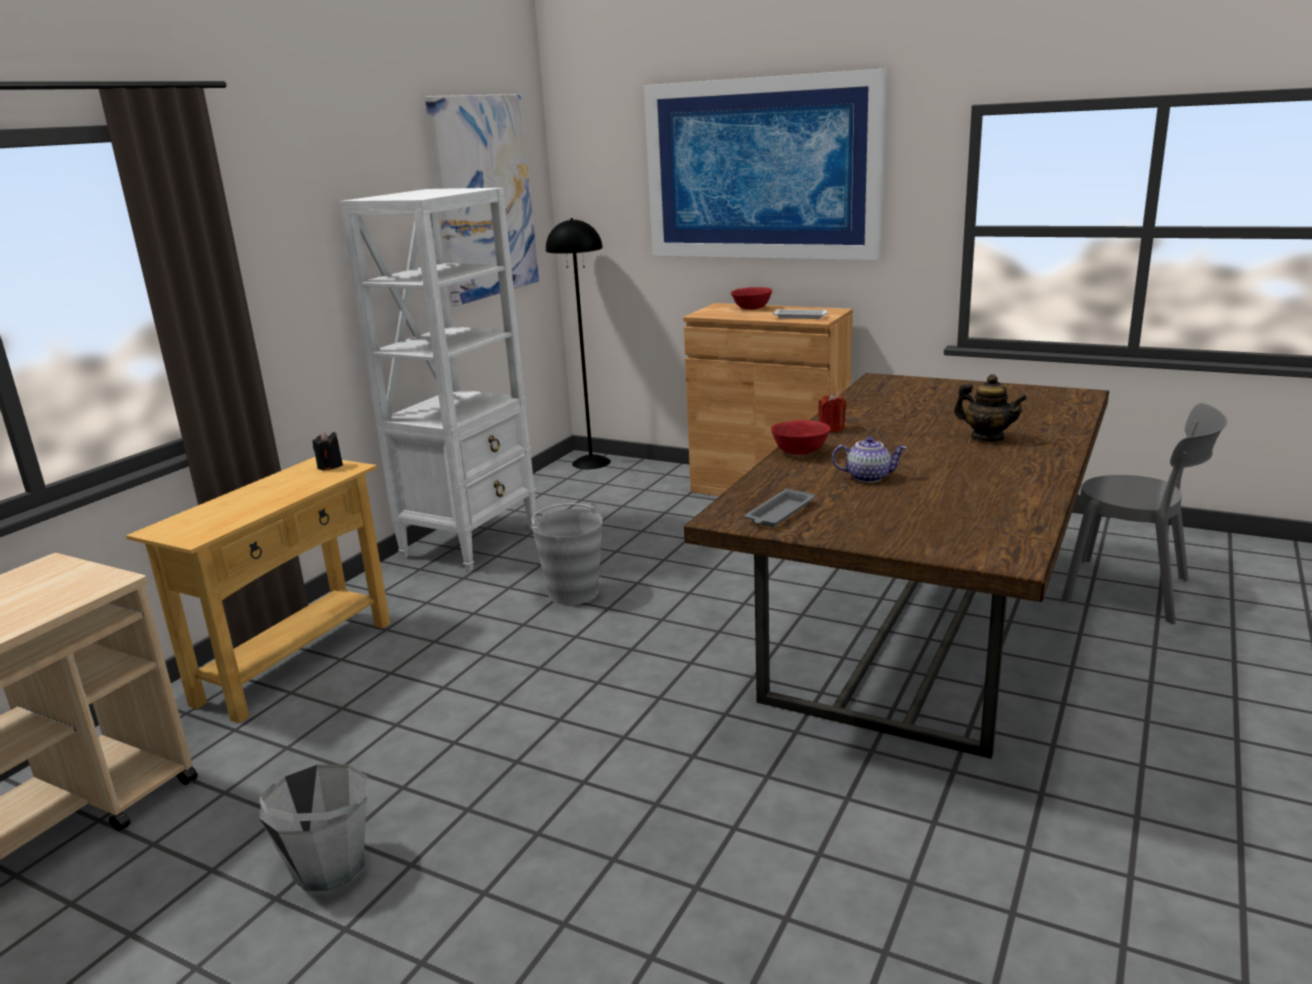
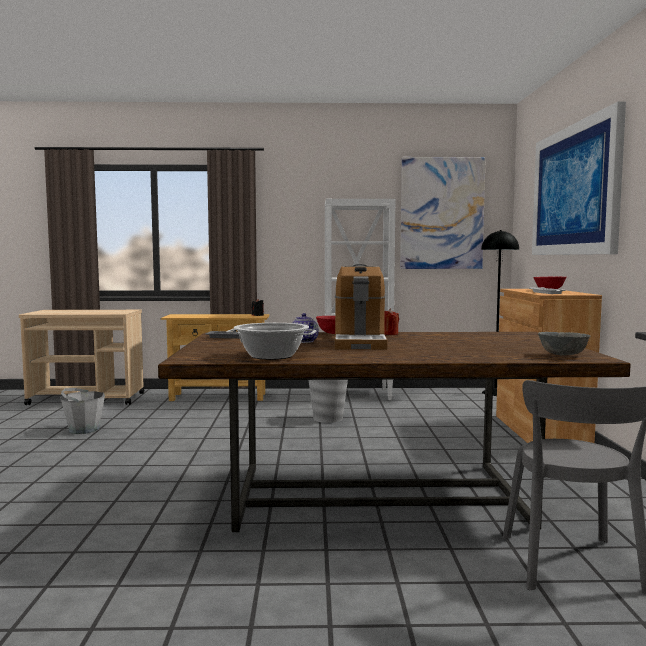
camera: 60 degrees right, 15 degrees down
(904, 453) = (359, 342): none -> coffee machine
(987, 438) = (421, 349): teapot -> none
(1004, 510) = (271, 356): none -> cooking pot
(1055, 398) = (562, 355): none -> grey bowl

